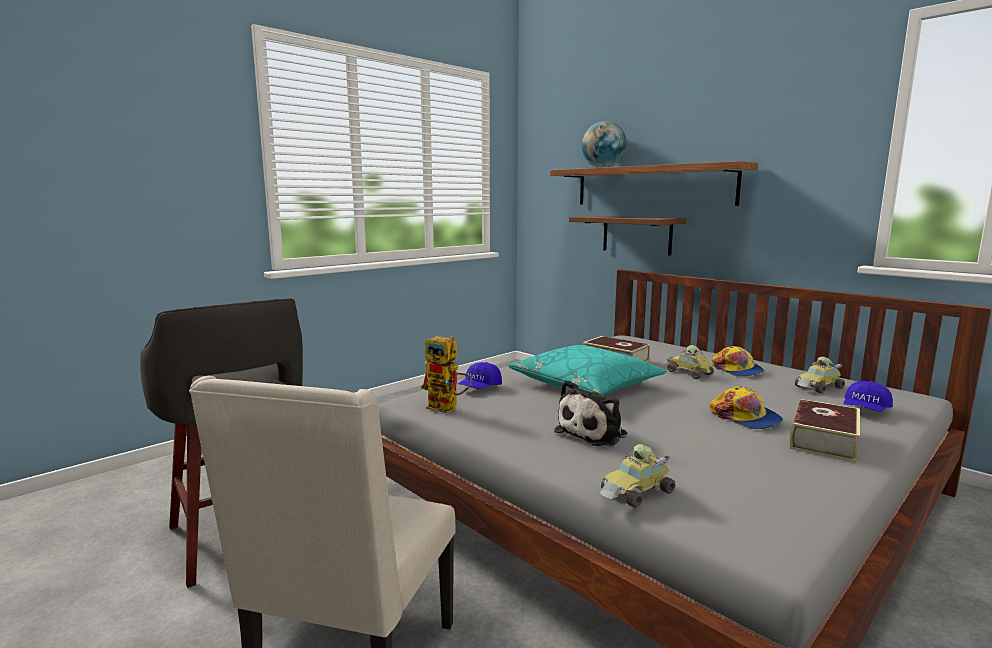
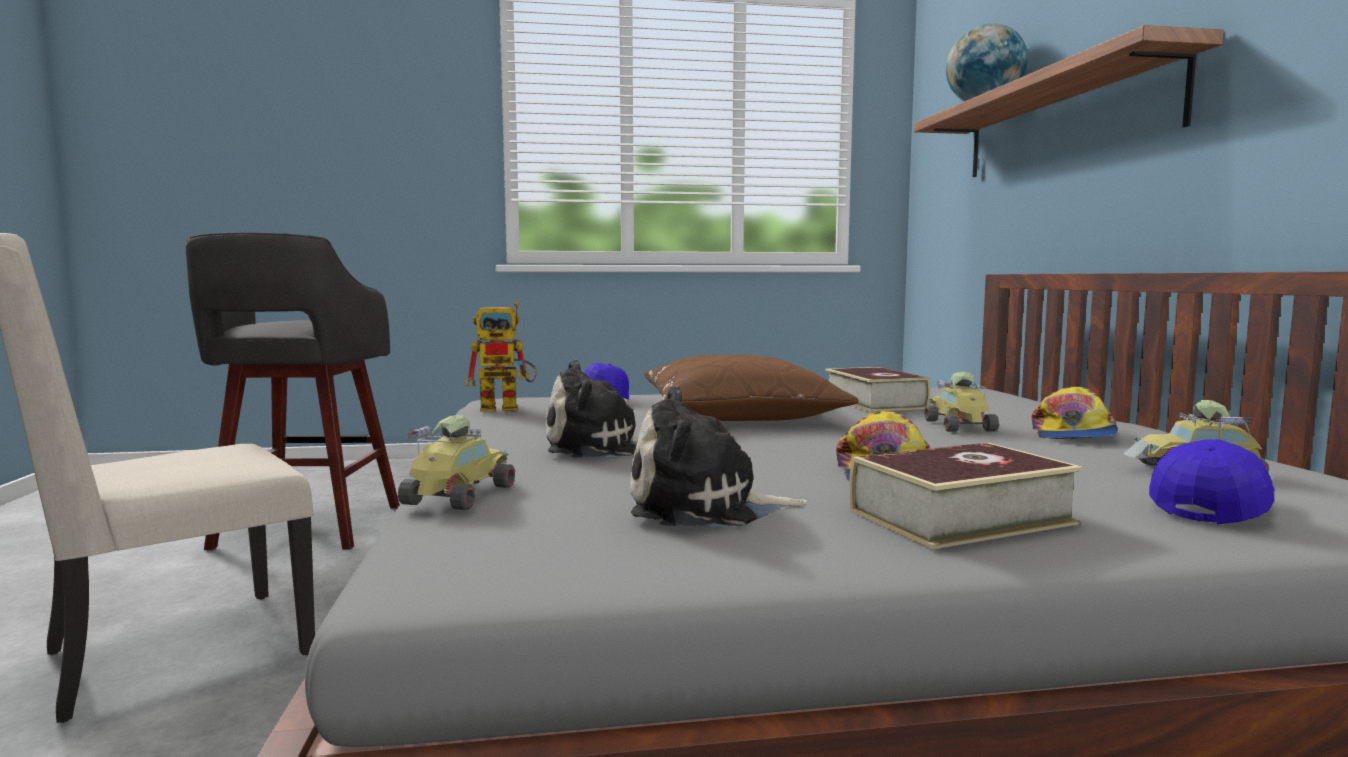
camera: 35 degrees right, 5 degrees down
(448, 408) = (508, 407): toy robot -> toy robot turned 75 degrees counterclockwise
(585, 385) = (739, 414): turquoise pillow -> brown pillow
(636, 235) = (1040, 215): brown shelf -> none
(637, 492) = (459, 494): toy car -> toy car turned 105 degrees clockwise
(745, 464) = (704, 507): none -> plush toy
(865, 410) = (1212, 507): blue cap -> blue cap turned 150 degrees clockwise

